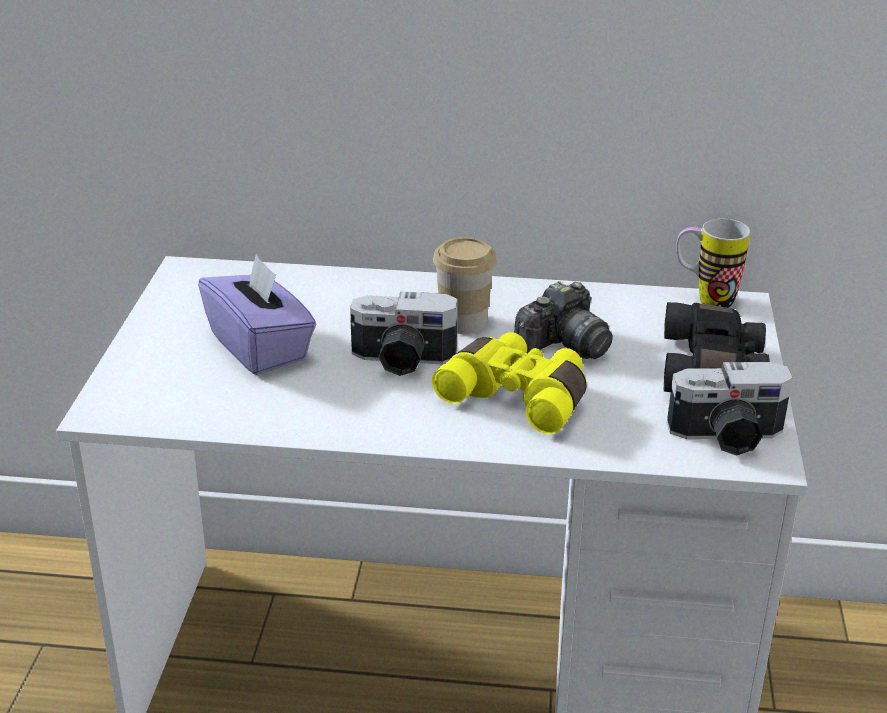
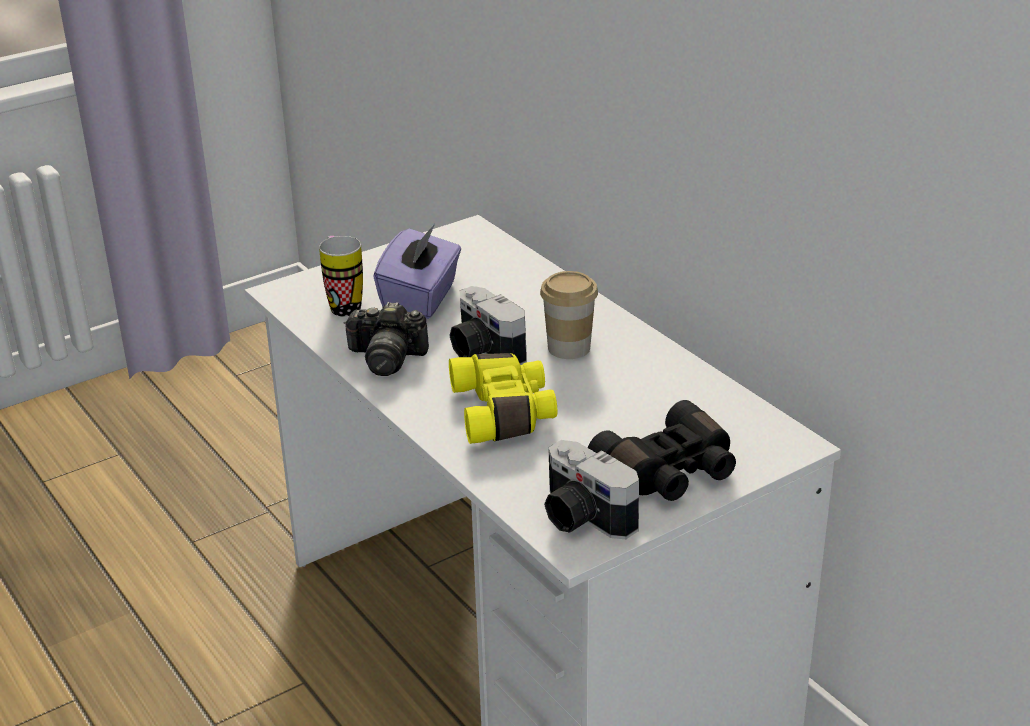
camera: 50 degrees right, 0 degrees up
(563, 345) = (601, 398): camera -> camera (387, 358)
(704, 299) = (775, 425): mug -> mug (342, 304)

